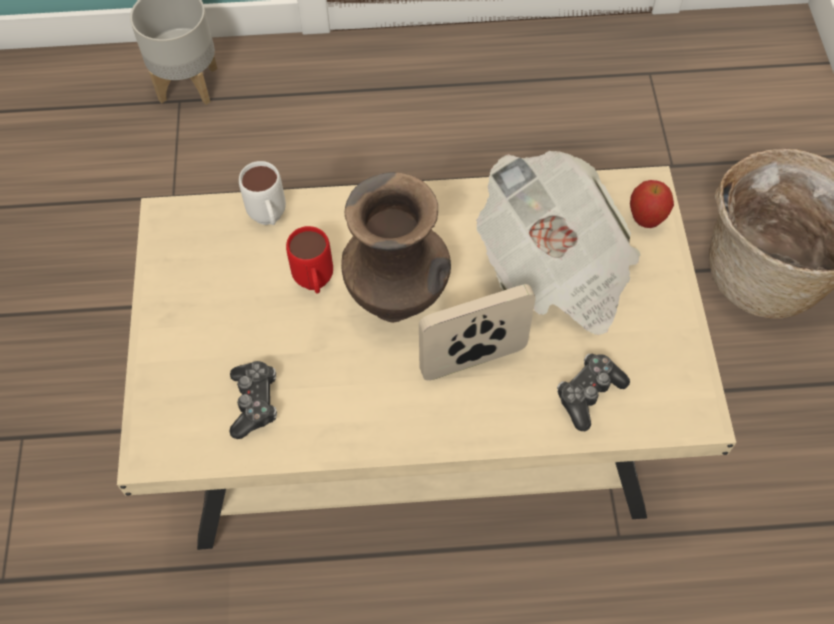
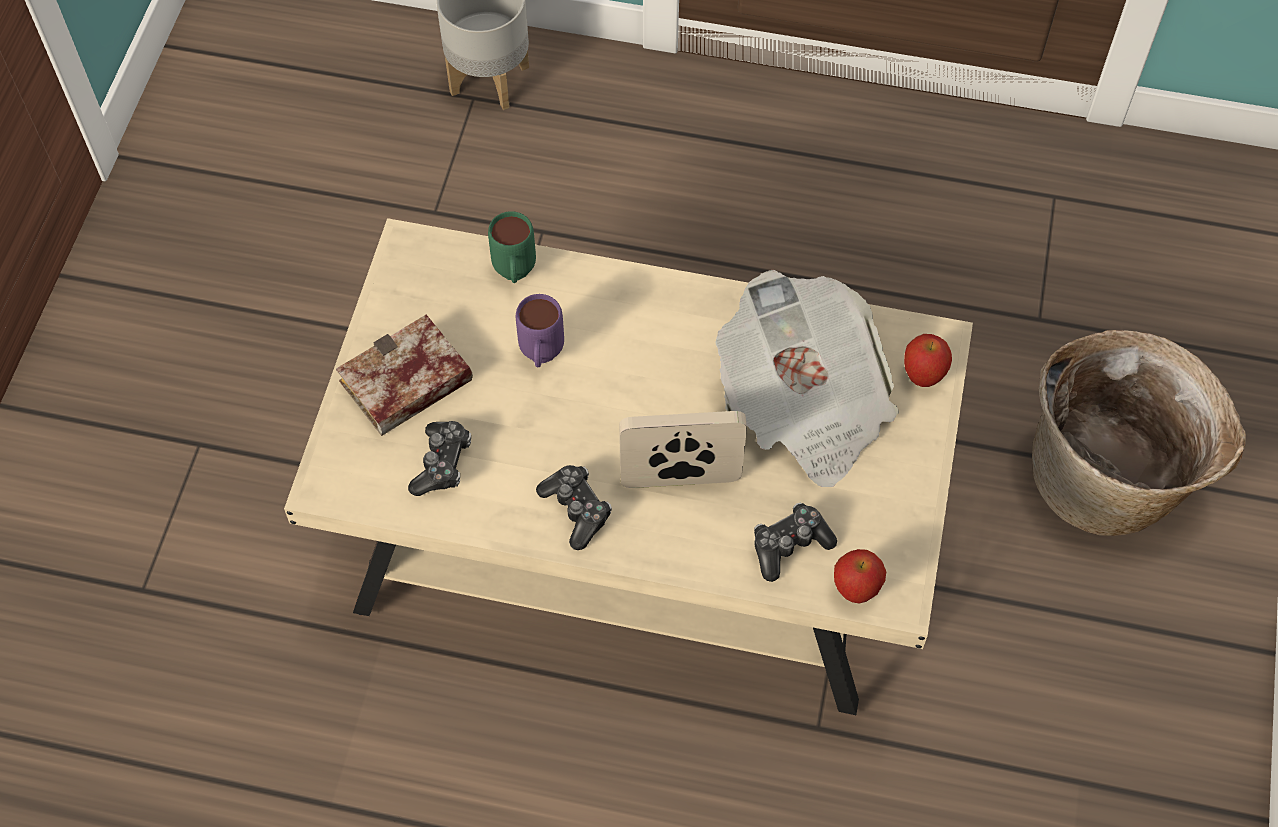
camera: 15 degrees right, 0 degrees up
(199, 342) = (404, 387): none -> book
(269, 220) = (514, 275): white mug -> green mug
(315, 285) = (541, 358): red mug -> purple mug
(390, 412) = (576, 510): none -> game controller
(399, 301) = (623, 397): brown vase -> none
(660, 418) = (855, 590): none -> apple

